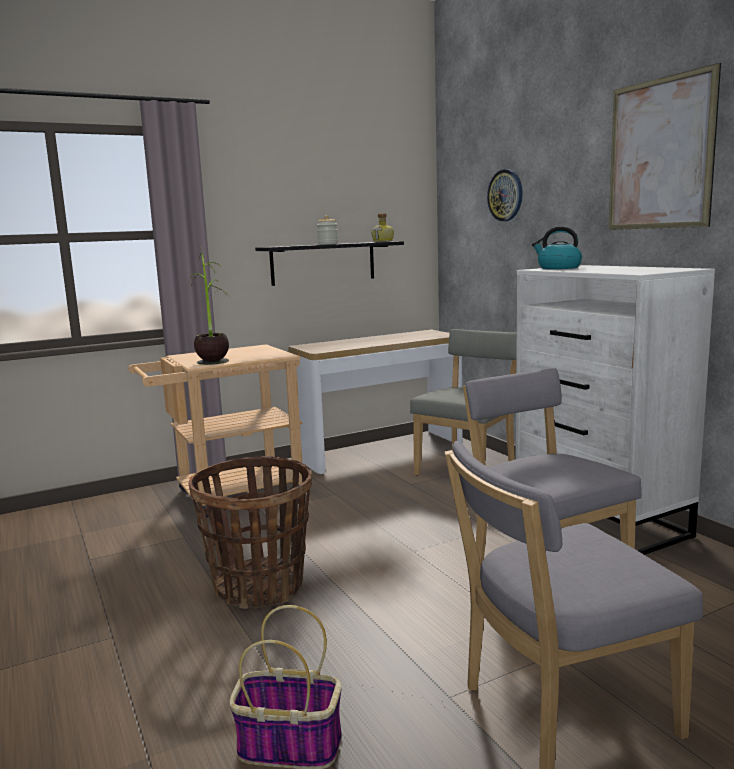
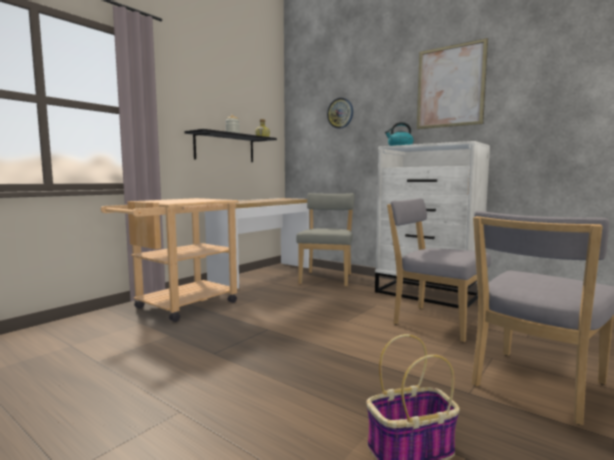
camera: 25 degrees left, 5 degrees down
(213, 358) = (174, 201): potted plant -> none
(259, 586) = (267, 355): basket -> none

